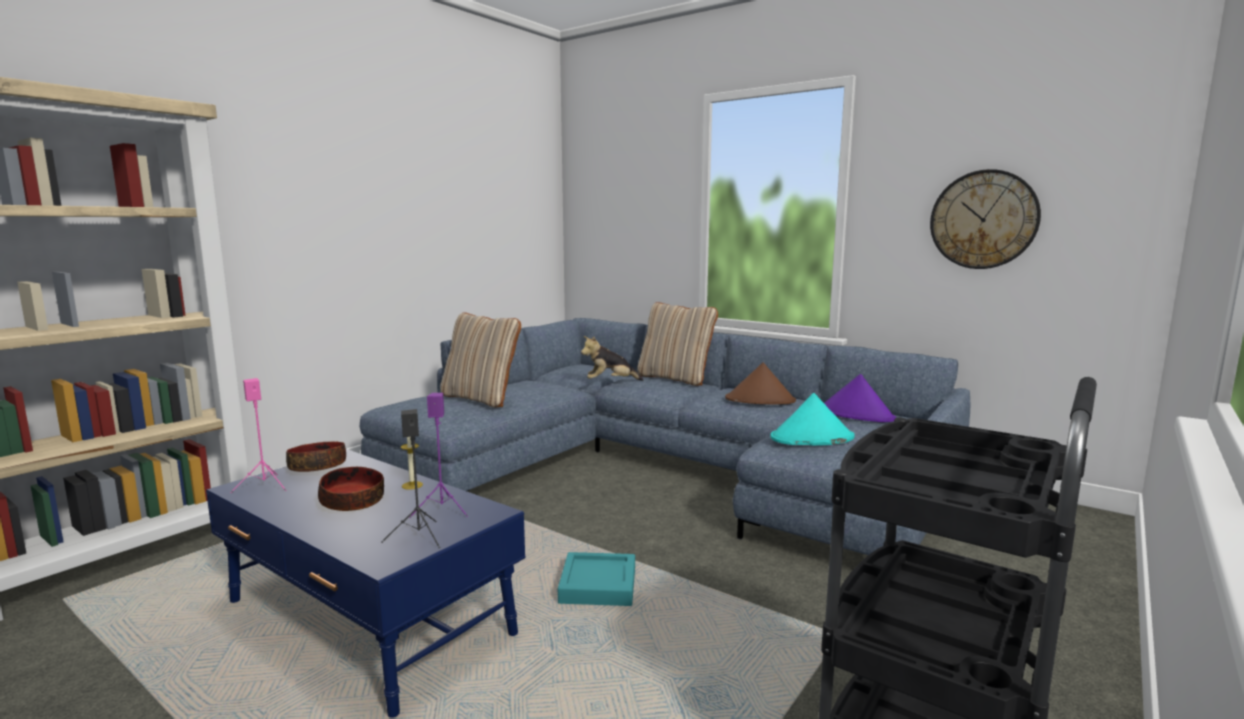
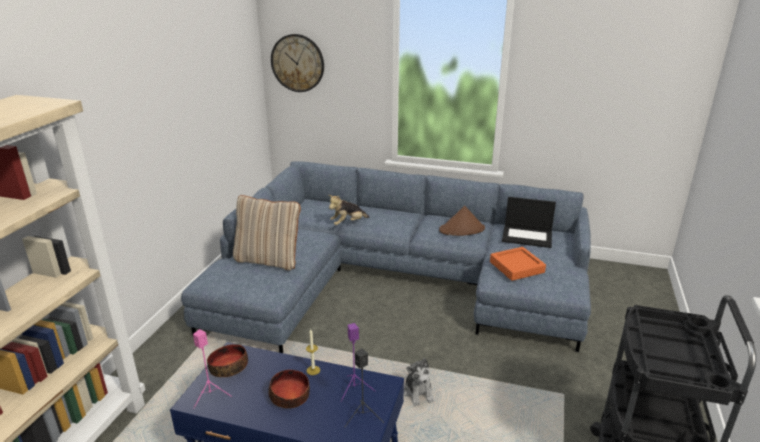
camera: 20 degrees left, 15 degrees up
(598, 586) = (418, 393): turquoise tray -> plush toy
(675, 379) = (389, 211): beige pillow -> none
(811, 438) = (516, 267): turquoise hat -> orange tray
(856, 415) = (527, 236): purple hat -> laptop
(983, 219) = (597, 98): wall clock -> wall clock (297, 63)

